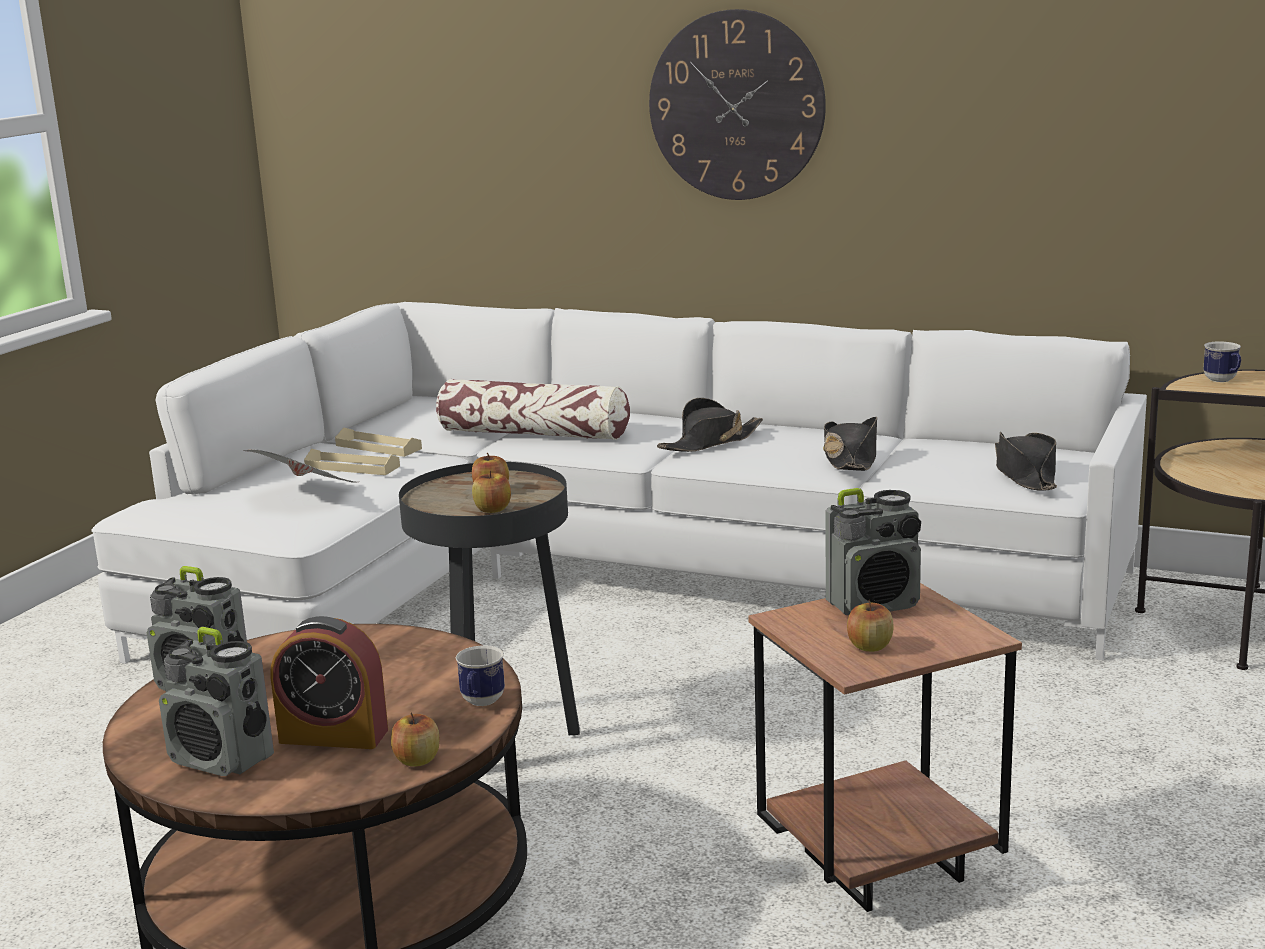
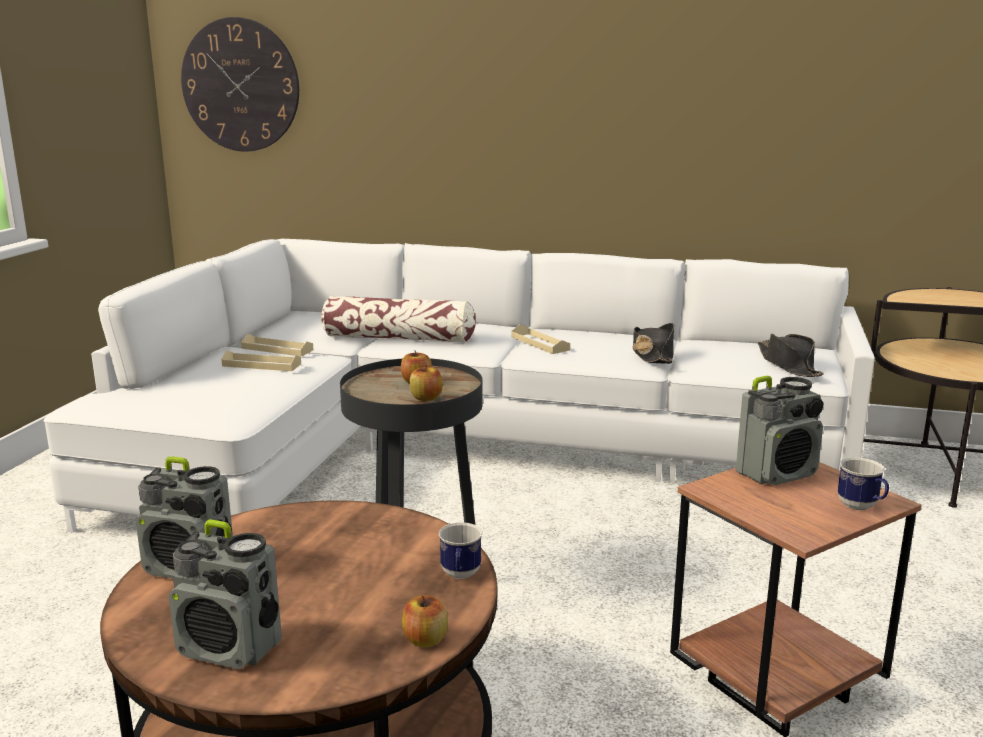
camera: 10 degrees left, 0 degrees up
(307, 494) = (230, 387): newspaper -> none
(333, 735) = (333, 616): alarm clock -> none
(710, 442) = (540, 343): black hat -> beige tray
(736, 106) = (550, 90): wall clock -> wall clock (240, 85)
(870, 646) = (801, 512): apple -> none
(1223, 380) = (922, 295): mug -> mug (861, 507)

